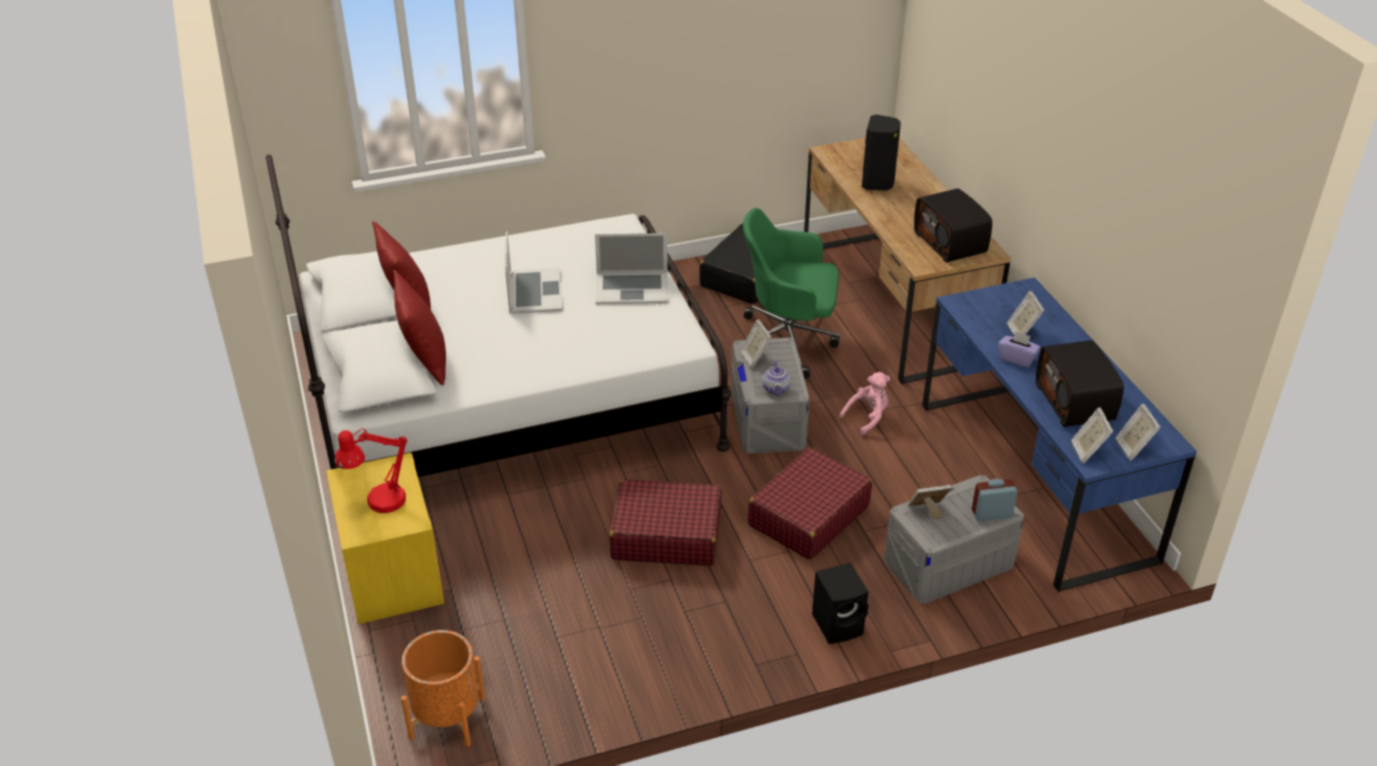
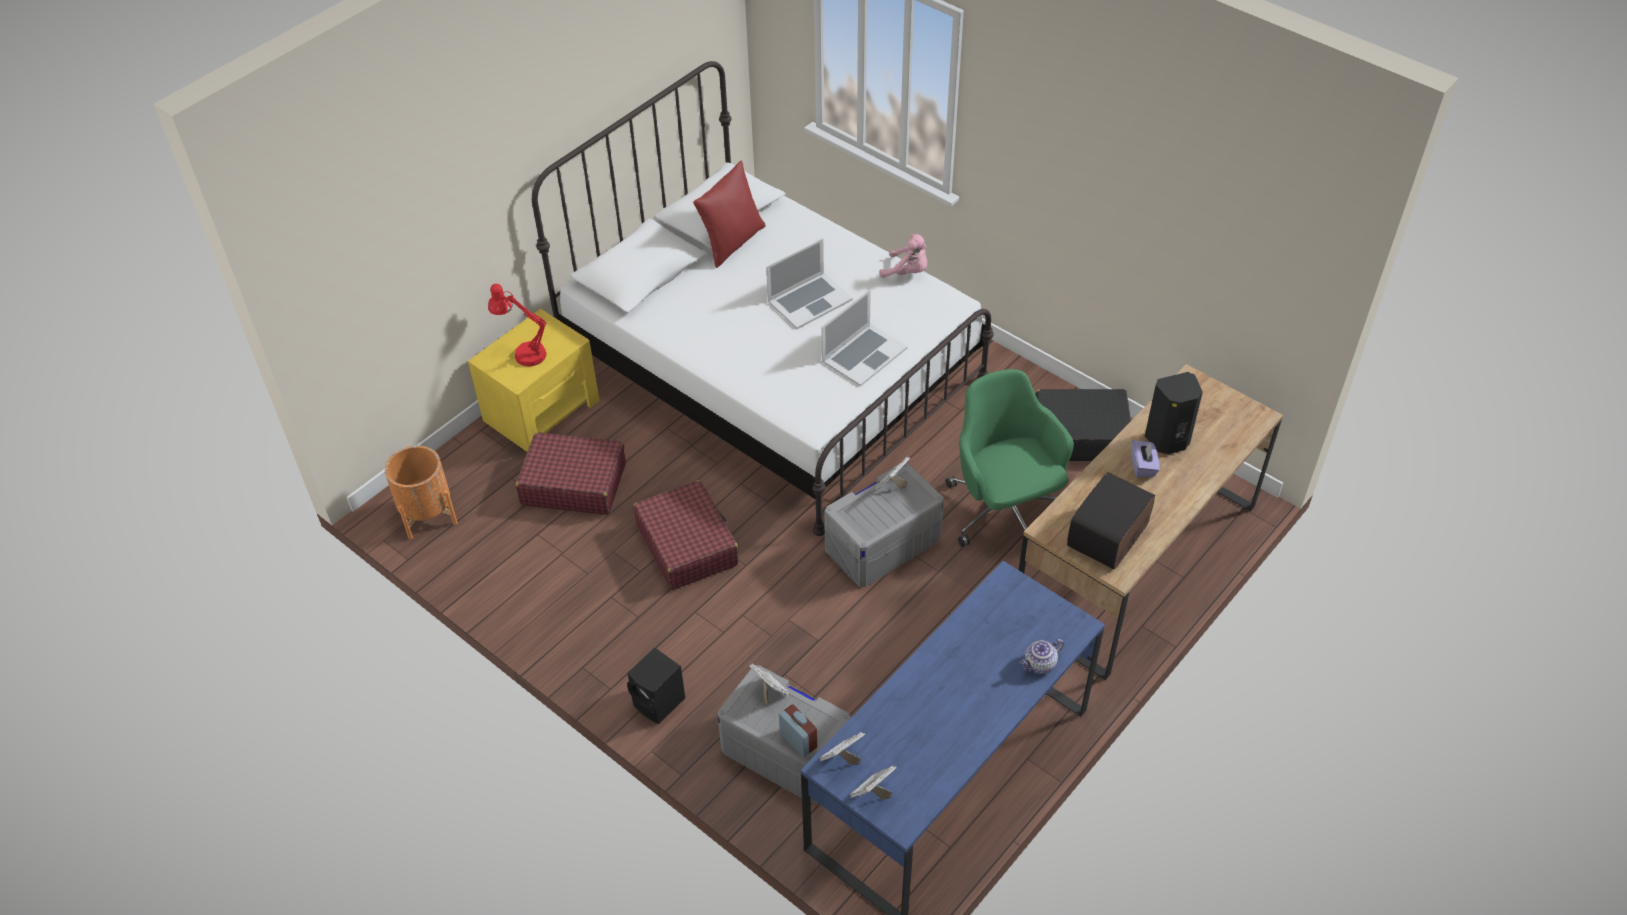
camera: 60 degrees right, 10 degrees up
(425, 360) = (672, 287): red pillow -> none
(632, 288) = (864, 354): laptop -> laptop turned 105 degrees counterclockwise
(776, 389) = (858, 520): teapot -> teapot (1039, 665)
(808, 516) = (775, 627): red suitcase -> red suitcase (573, 484)
(867, 417) = (941, 614): pink plush toy -> pink plush toy (907, 272)
(1017, 358) = (949, 657): purple tissue box -> purple tissue box (1143, 466)
(1021, 331) = (997, 646): picture frame -> none
(1076, 402) = (913, 726): radio -> none

